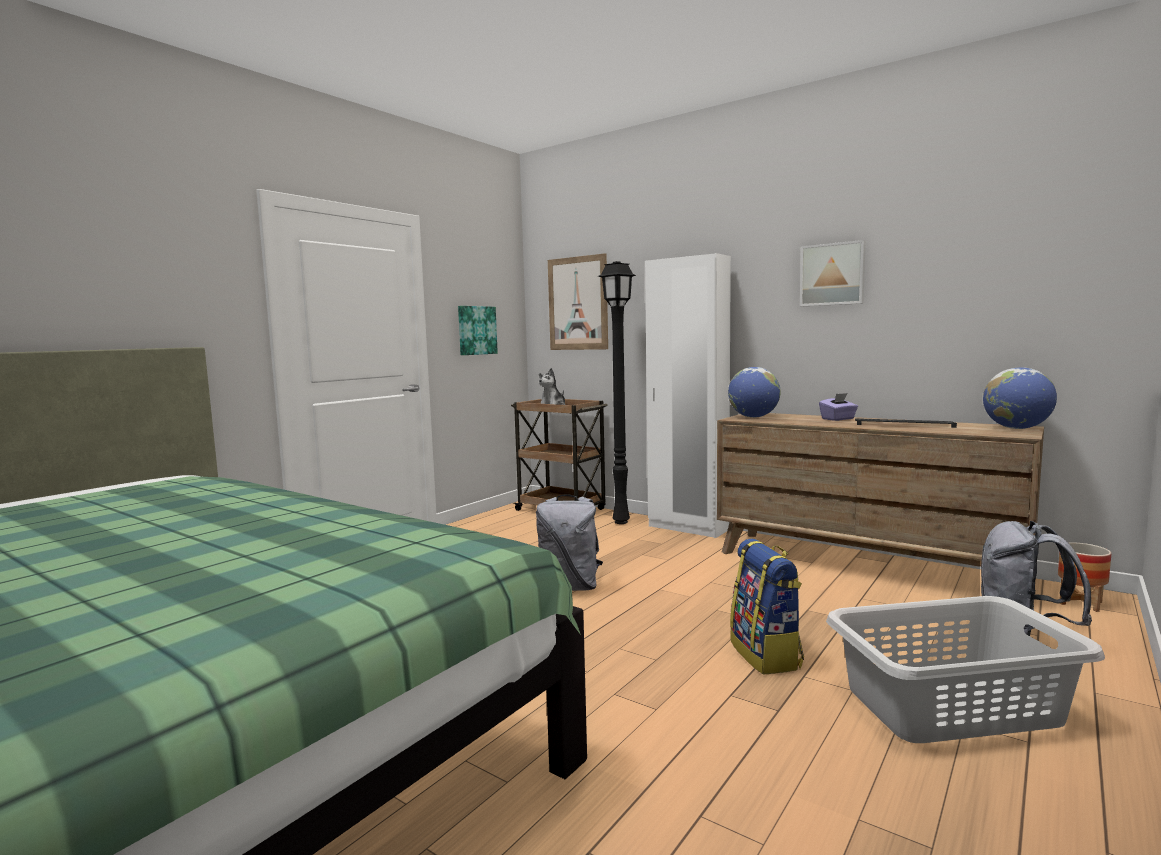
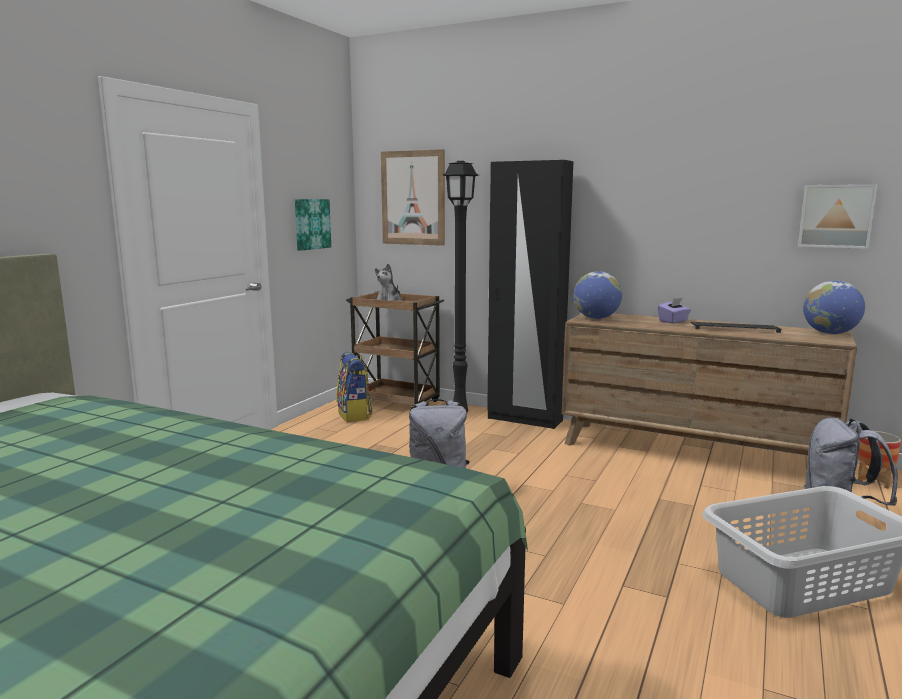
camera: 10 degrees left, 5 degrees up
(687, 528) = (524, 419): white wardrobe -> black wardrobe
(766, 655) = (640, 545): backpack -> backpack (354, 415)
(832, 274) = (670, 185): picture -> picture (836, 216)

